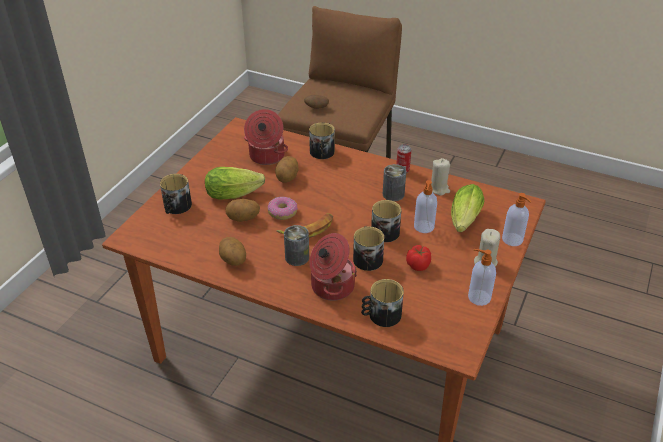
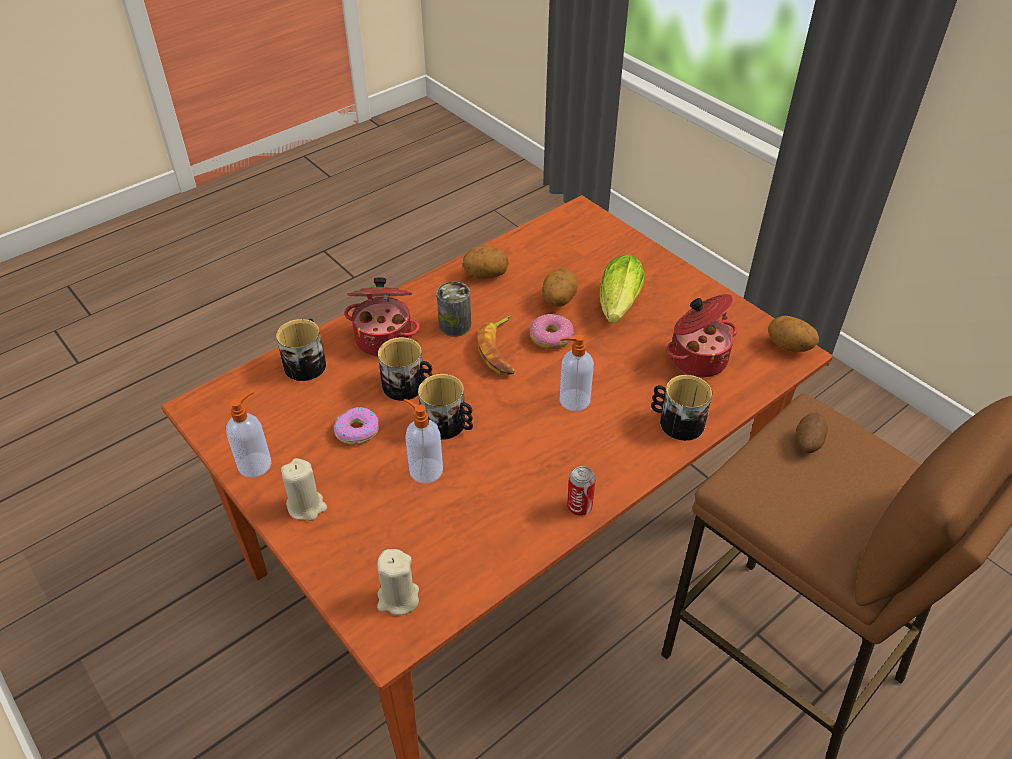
camera: 115 degrees right, 5 degrees up
(176, 207) = (616, 253): mug -> none
(287, 178) = (628, 364): potato -> potato (788, 347)
(393, 194) = (522, 467): can -> none
(418, 265) = (357, 430): tomato -> donut
(439, 189) = (502, 533): beige candle -> beige candle (398, 598)
(463, 221) = (404, 525): lettuce -> none
(513, 240) = (321, 567): soap dispenser -> soap dispenser (573, 400)

